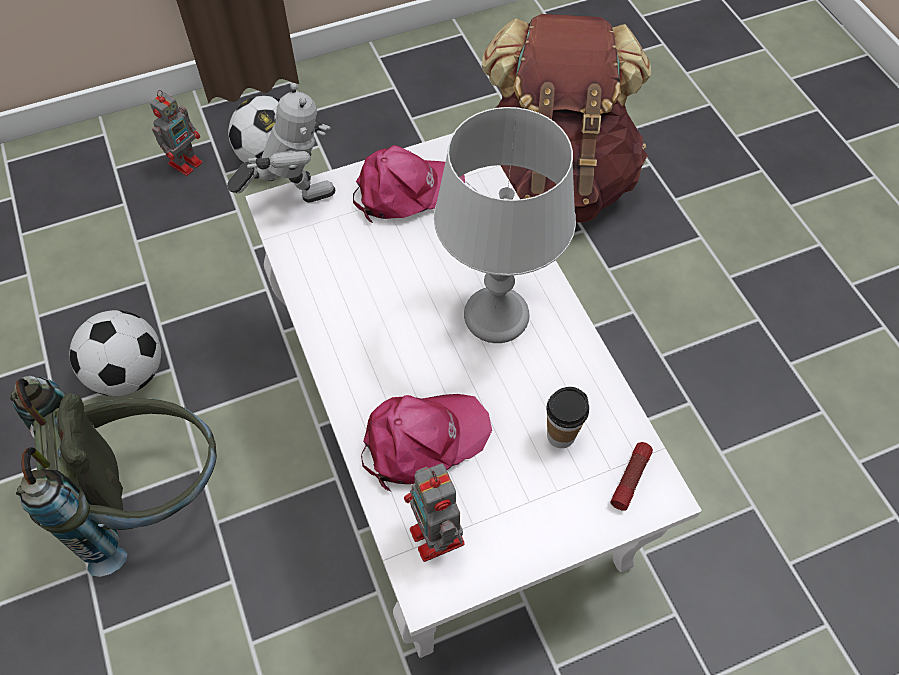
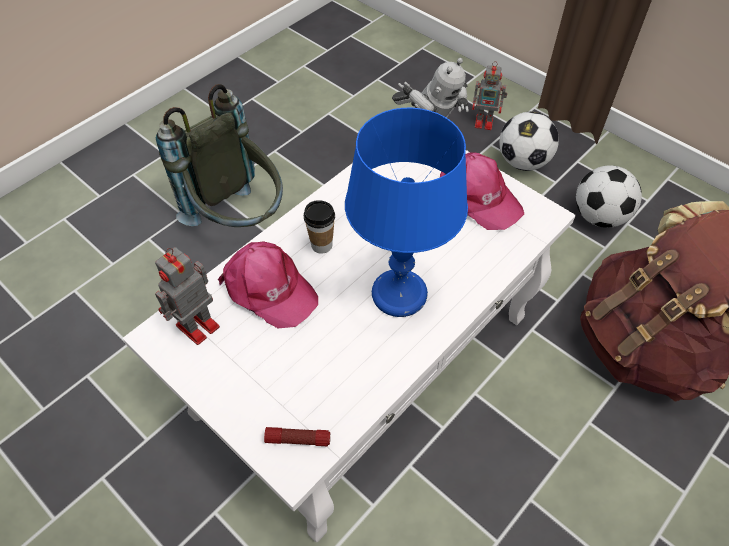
camera: 65 degrees right, 5 degrees down
(128, 373) = (314, 171): football -> football (599, 216)
(497, 316) = (399, 295): grey table lamp -> blue table lamp
(561, 435) = (314, 375): cup -> cup (321, 245)

